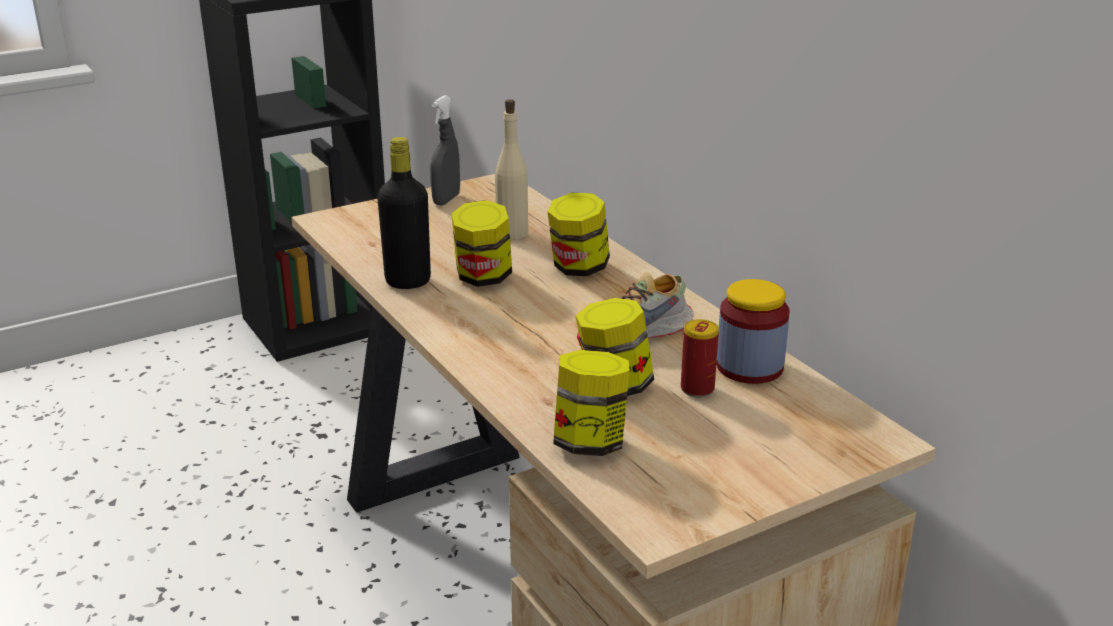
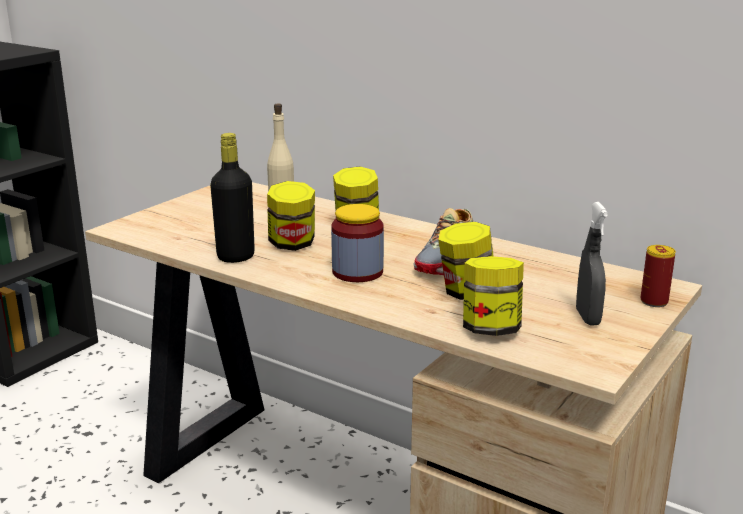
camera: 25 degrees left, 5 degrees down
(446, 200) = (205, 201): grey spray bottle -> grey spray bottle (587, 317)
(697, 389) = (523, 282): can -> can (654, 301)
(749, 367) = (541, 263): jar -> jar (357, 272)

